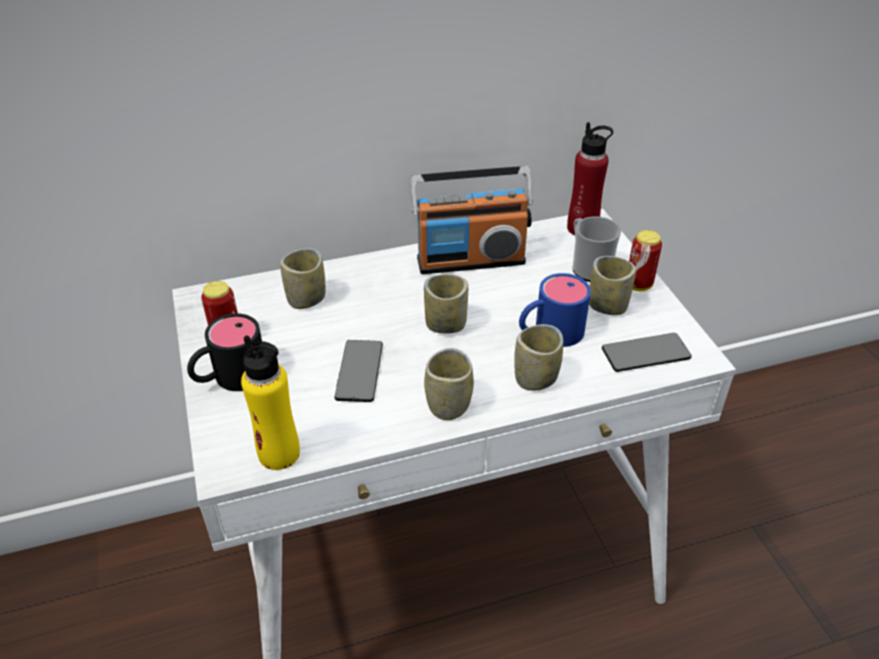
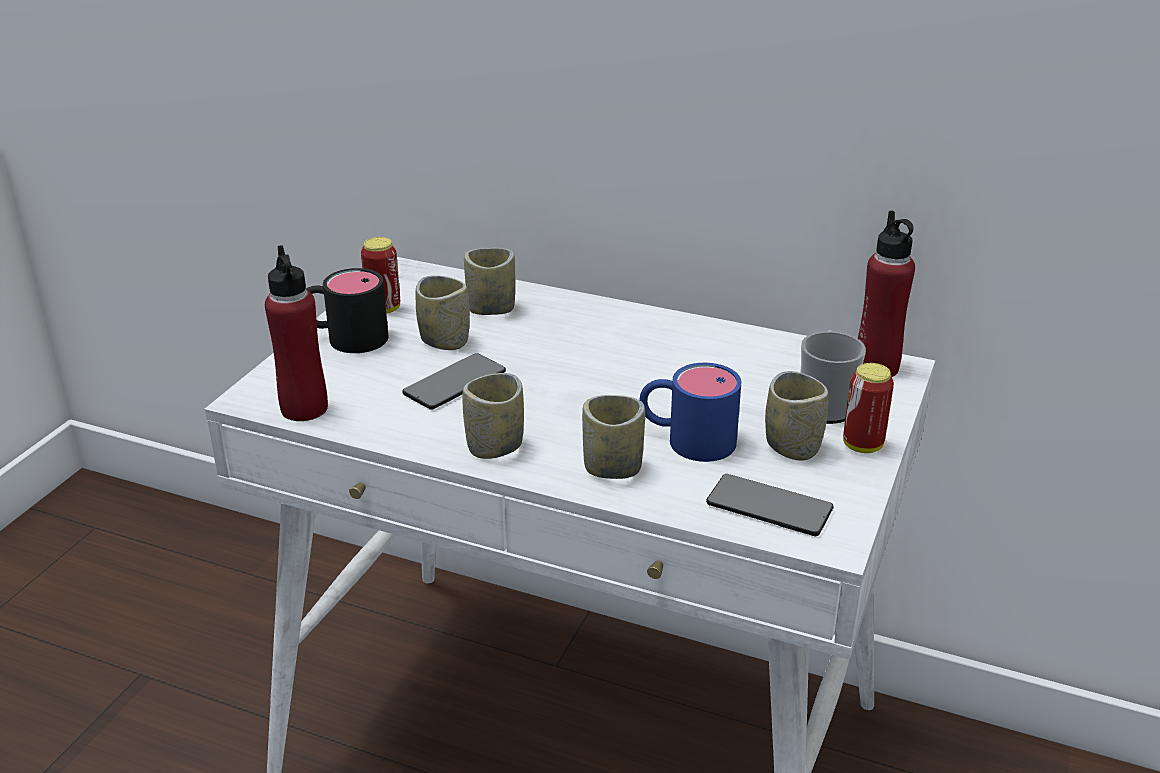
camera: 40 degrees right, 10 degrees down
(279, 454) = (304, 408): yellow bottle -> red bottle
(445, 324) = (590, 384): cup -> cup (444, 341)
(470, 260) = (698, 344): radio -> none

